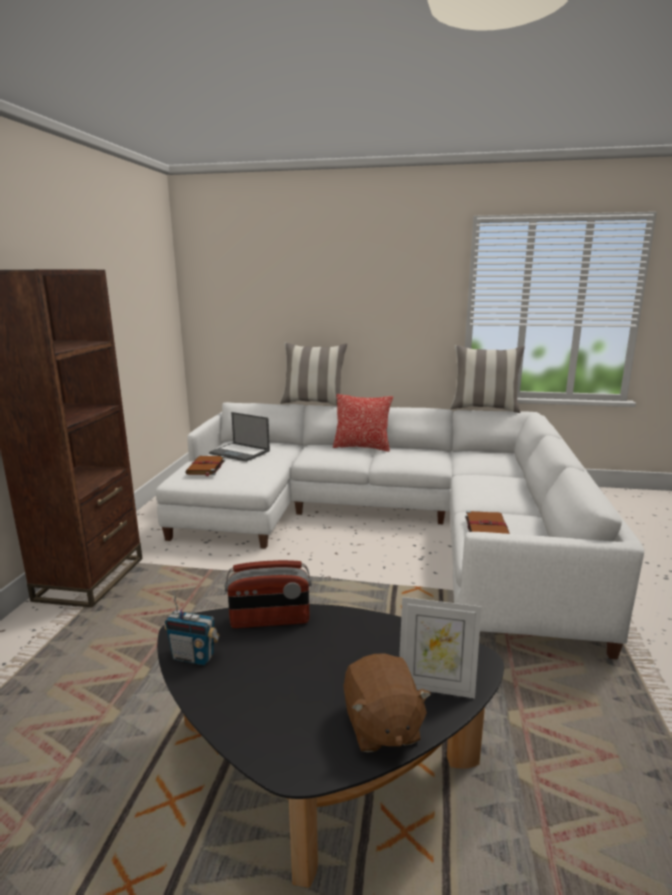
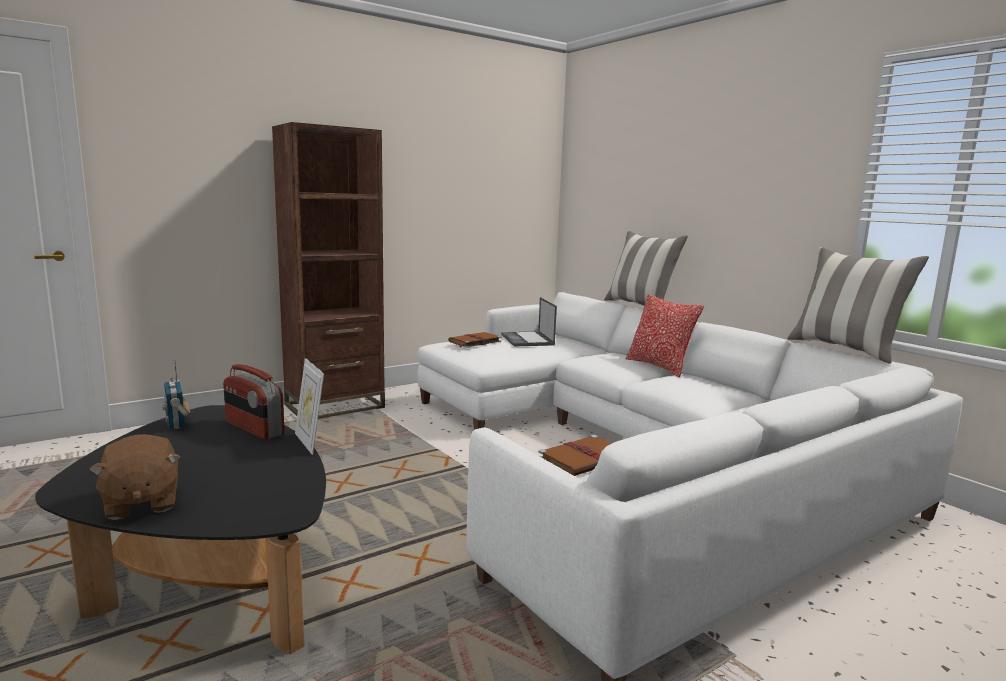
camera: 45 degrees right, 5 degrees down
(381, 726) = (141, 503): brown plush toy -> brown plush toy turned 60 degrees counterclockwise
(436, 686) = (220, 509): picture frame -> picture frame (310, 442)

